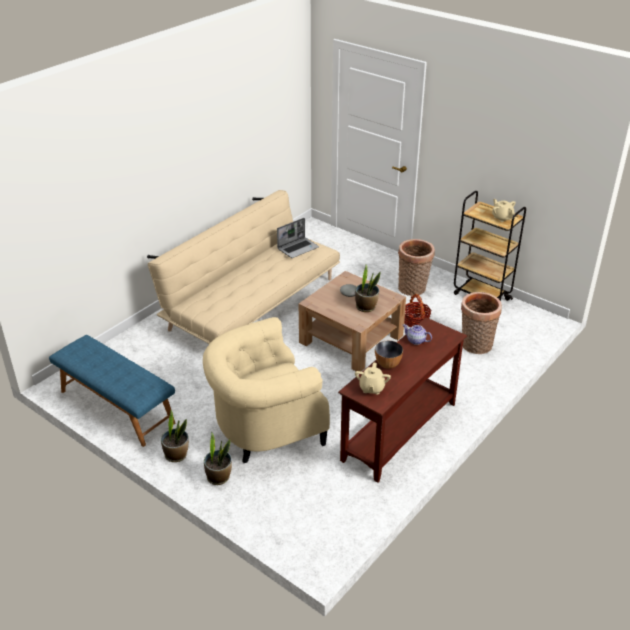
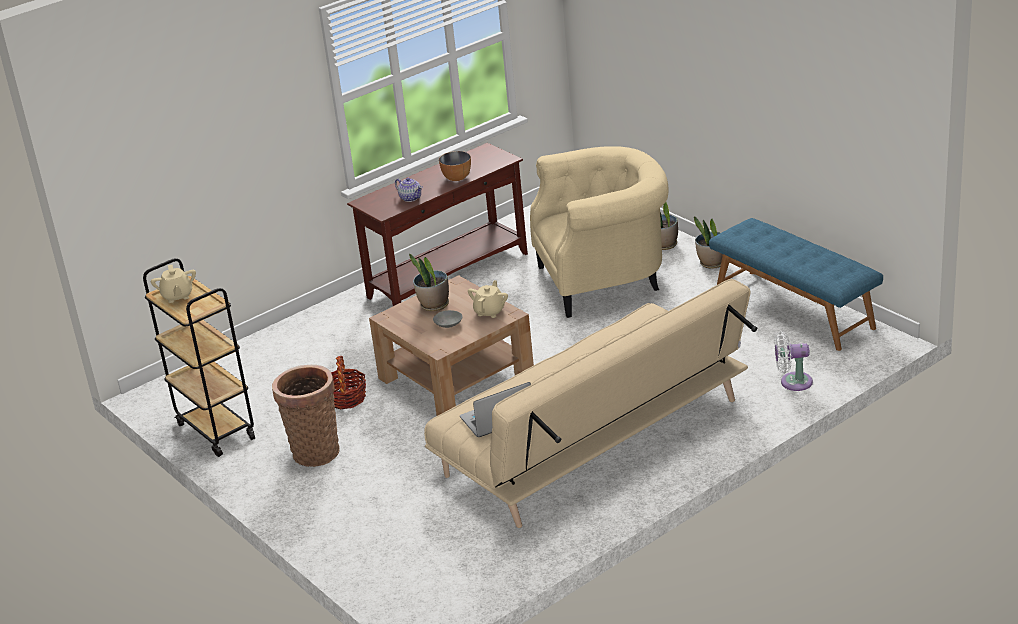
camera: 165 degrees left, 5 degrees down
(129, 345) = (792, 382): none -> white fan
(371, 388) = (486, 160): beige teapot -> beige teapot (489, 311)
(475, 346) = (287, 360): basket -> none

